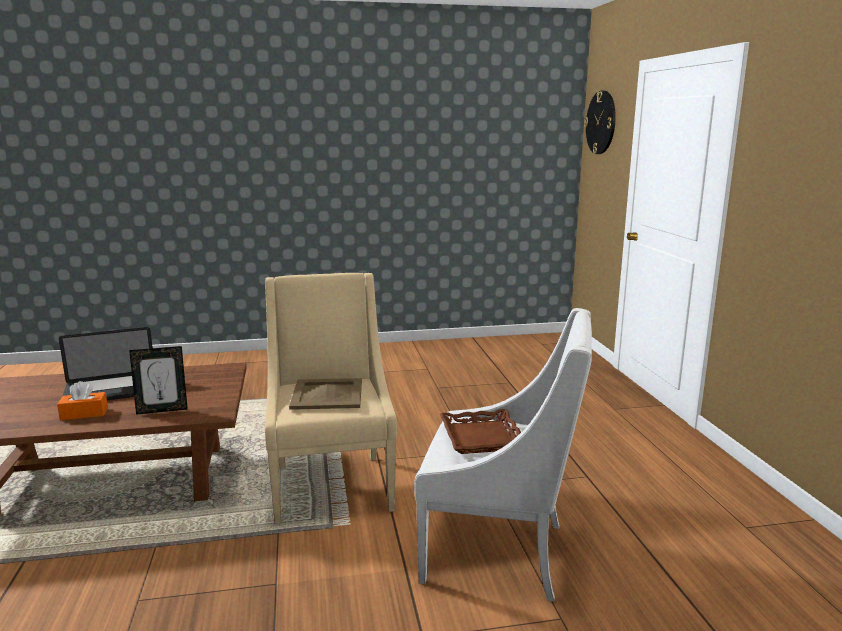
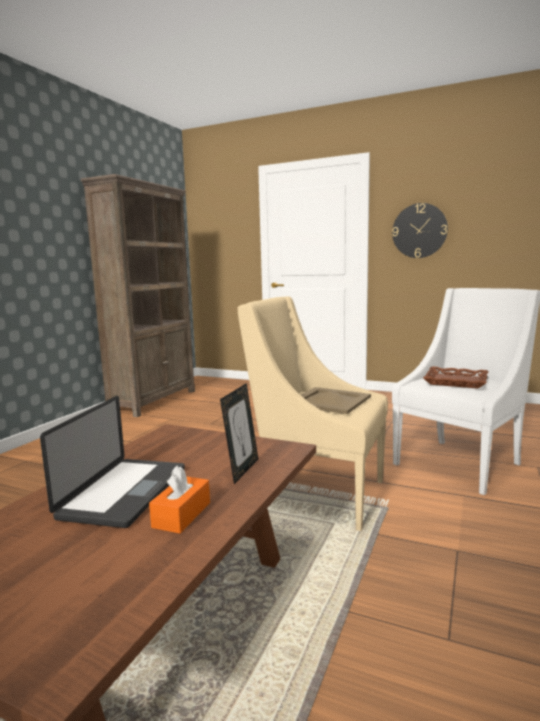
camera: 55 degrees left, 5 degrees down
(461, 346) = (154, 401): none -> brown bookcase
(601, 122) = (214, 212): wall clock -> wall clock (419, 231)

